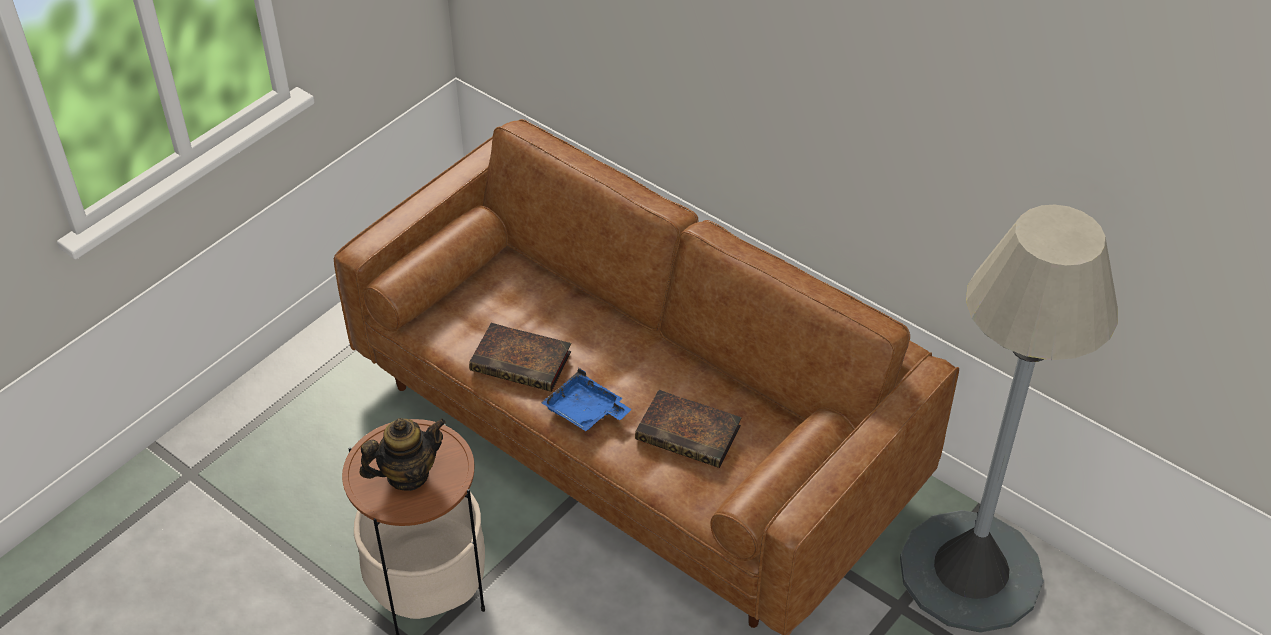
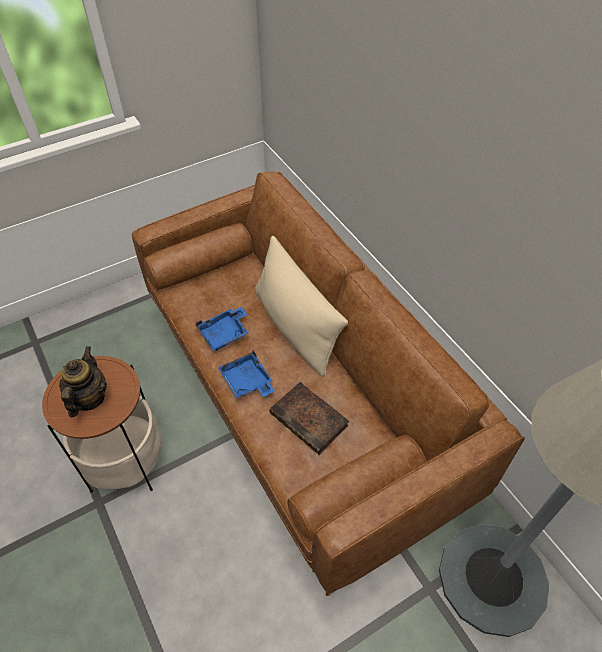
camera: 20 degrees right, 5 degrees up
(407, 475) = (88, 398): teapot -> teapot turned 75 degrees counterclockwise
(523, 362) = (225, 334): book -> blue tray
(615, 328) = (295, 327): none -> beige pillow

